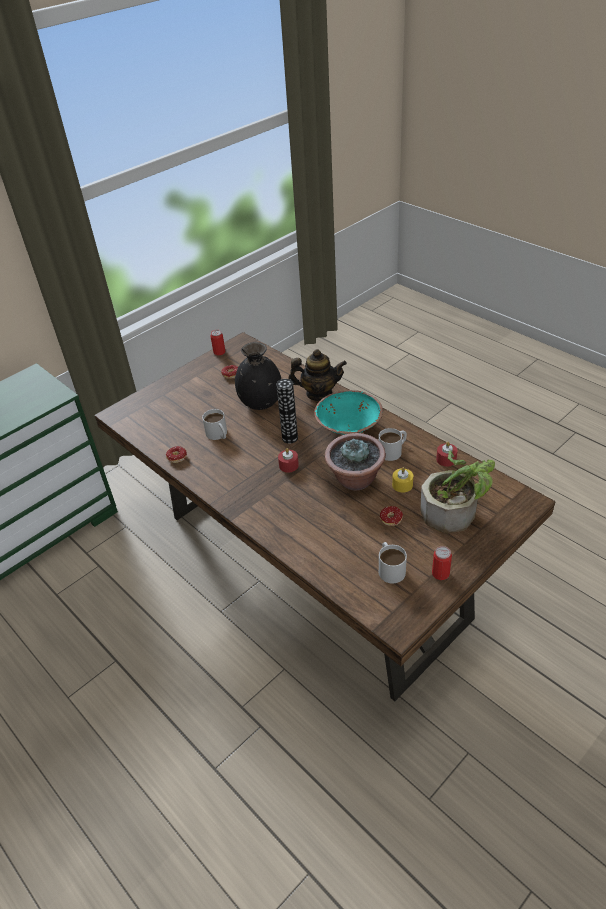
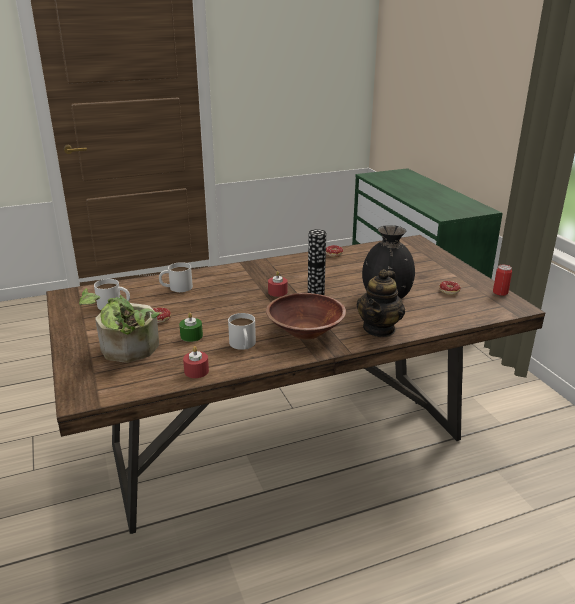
camera: 110 degrees right, 15 degrees down
(218, 435) = (349, 272): white mug -> white mug (176, 287)
(349, 427) = (305, 331): turquoise bowl -> brown bowl
(355, 480) = (225, 316): potted plant -> none
(402, 485) = (191, 336): yellow candle -> green candle
(440, 573) = (78, 323): can -> none

